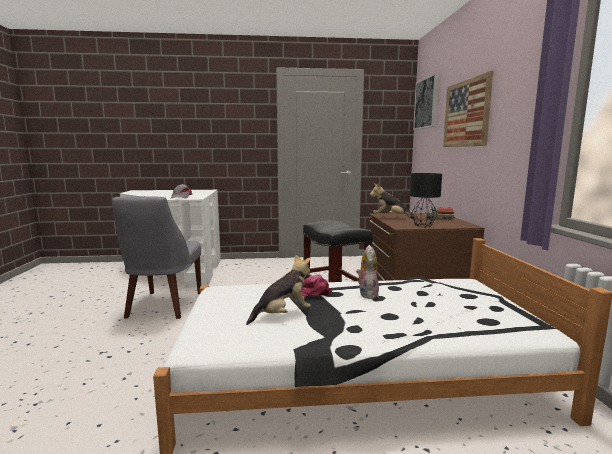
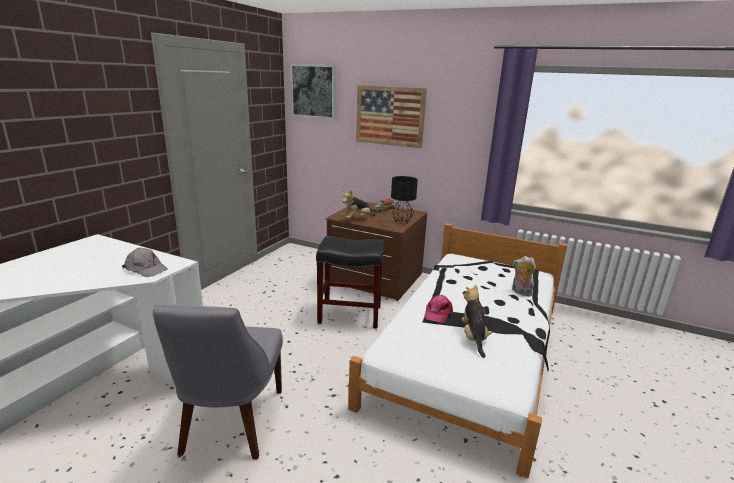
camera: 60 degrees left, 10 degrees up
(163, 306) = (231, 424): grey chair -> grey chair turned 60 degrees clockwise
(367, 294) = (455, 294): plush toy -> plush toy (520, 293)

